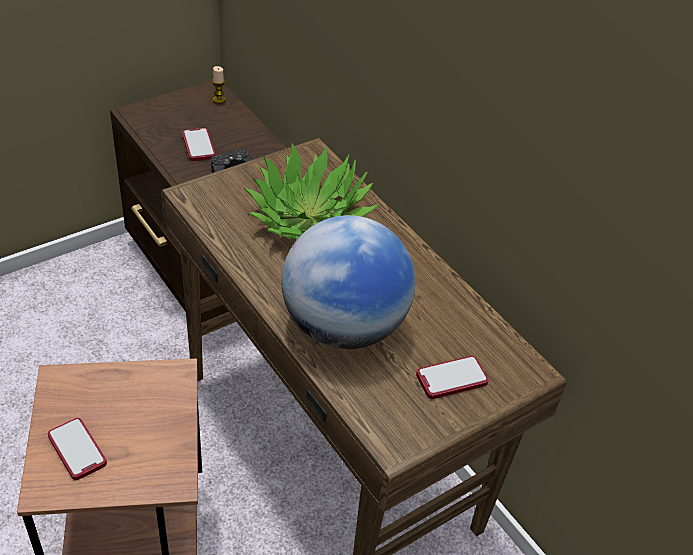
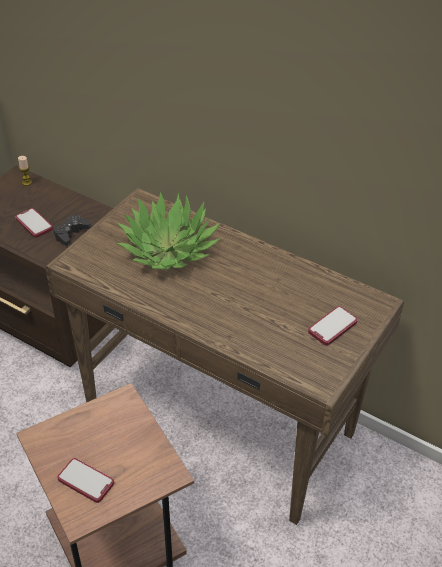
camera: 20 degrees left, 0 degrees up
(343, 327) = (240, 318): globe -> none

